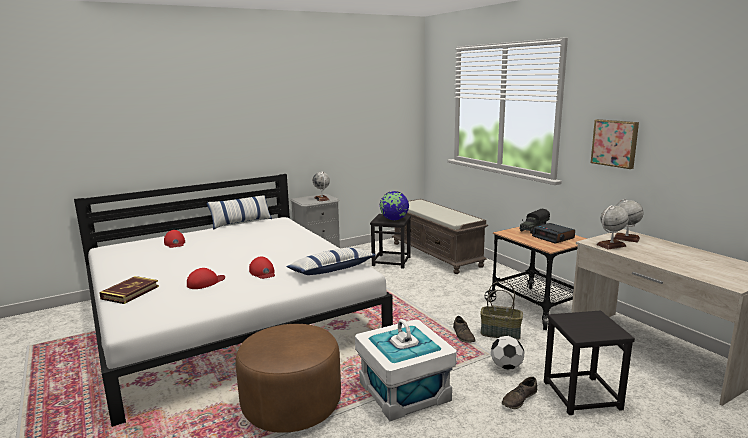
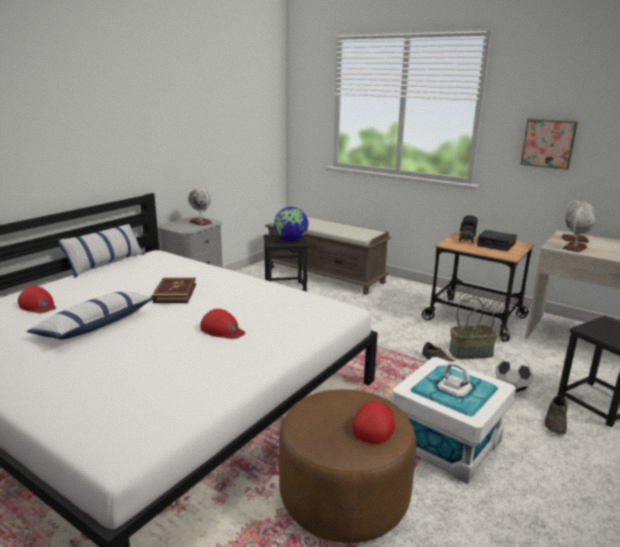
camera: 25 degrees left, 5 degrees up
(130, 292) = (55, 396): book -> book (175, 293)
(205, 282) = (159, 358): red cap -> red cap (375, 424)
(331, 270) = (306, 313): pillow -> pillow (96, 325)

